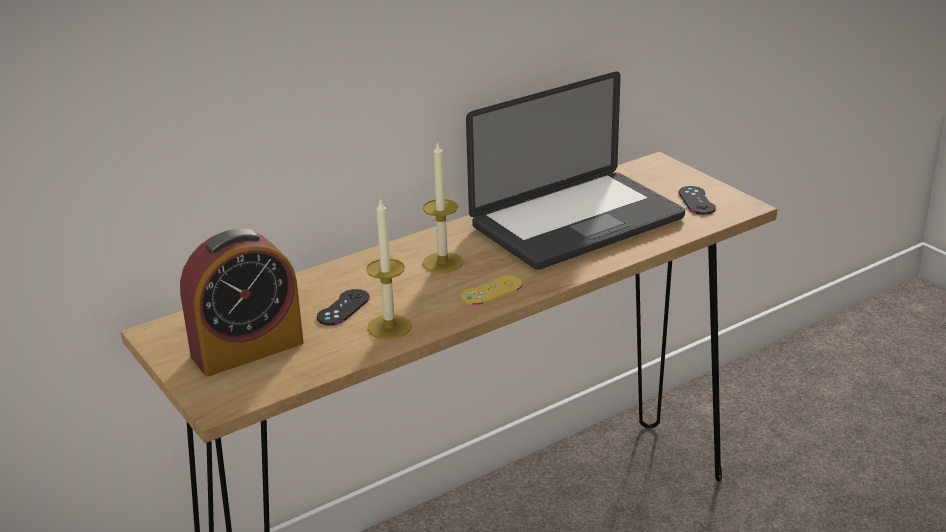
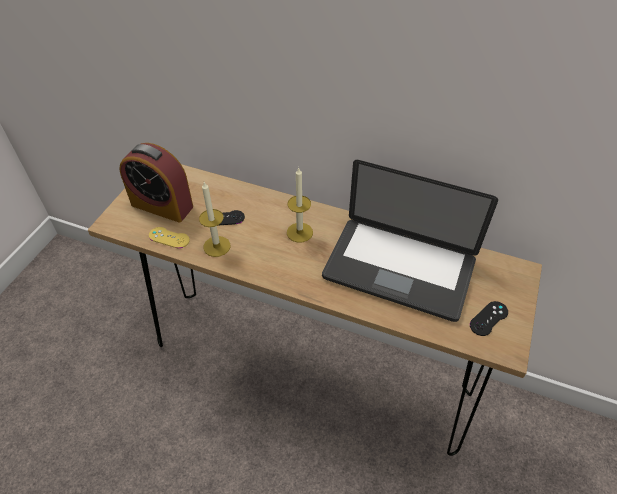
camera: 55 degrees right, 20 degrees up
(491, 291) = (284, 269): yellow game controller -> yellow game controller (169, 238)

